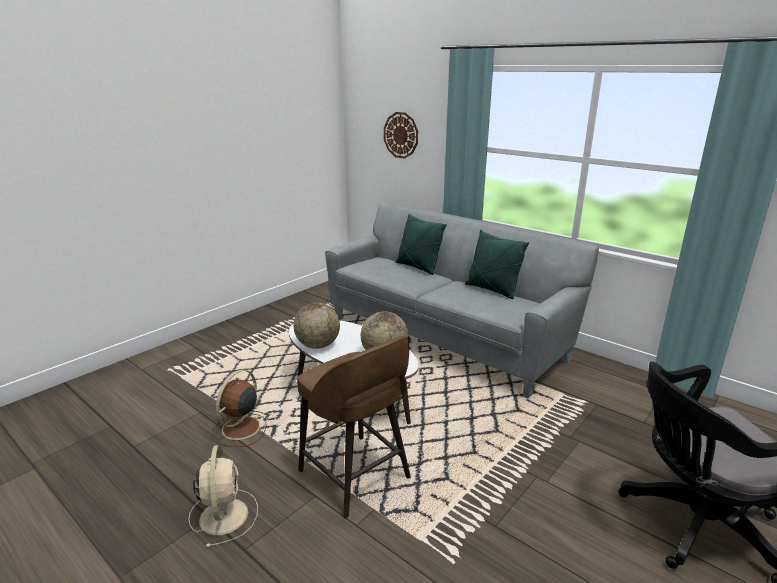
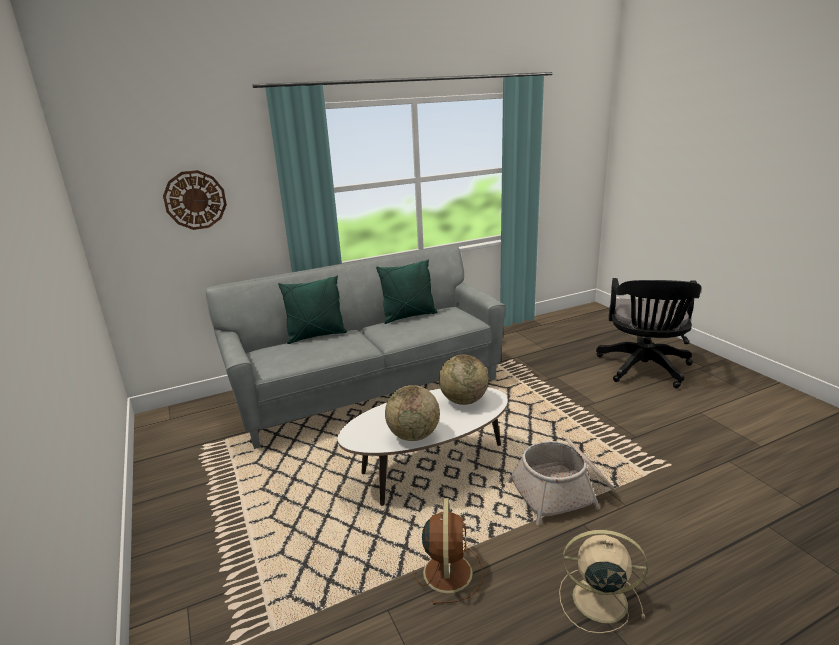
camera: 65 degrees left, 0 degrees up
(240, 429) = (447, 570): brown fan -> brown fan turned 135 degrees counterclockwise
(356, 476) = (563, 492): brown stool -> basket

